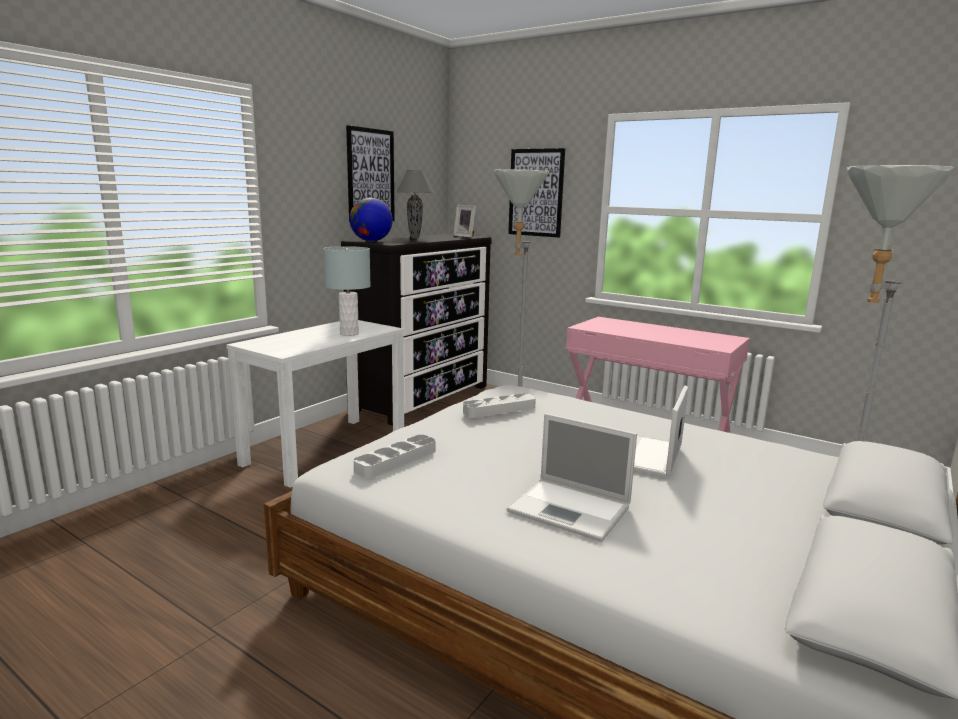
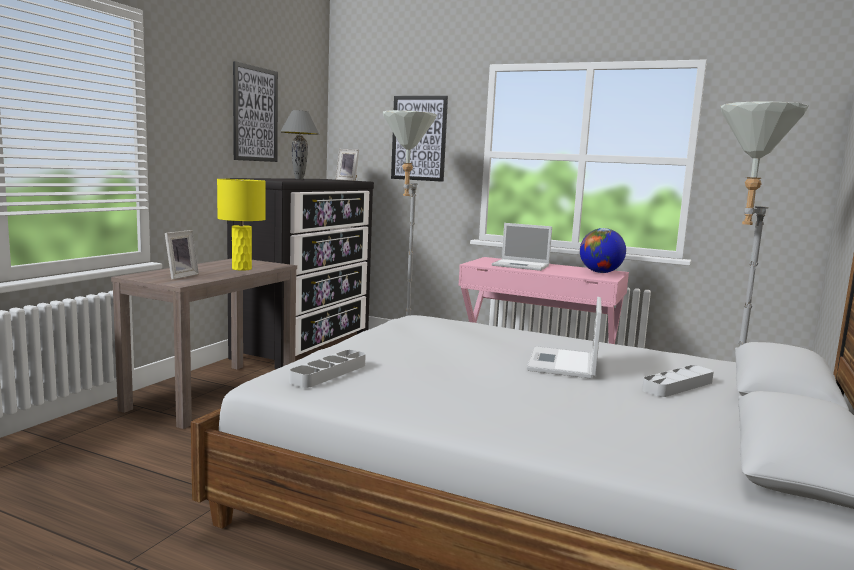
camera: 10 degrees left, 5 degrees down
(287, 343) = (179, 276): none -> picture frame
(326, 449) = (214, 392): white console table -> brown console table
(349, 333) = (242, 269): grey table lamp -> yellow table lamp
(371, 241) = (258, 178): globe -> globe (600, 272)
(499, 409) = (415, 332): grey tray -> grey tray (678, 386)
(571, 509) = (516, 404): laptop -> laptop (522, 265)

